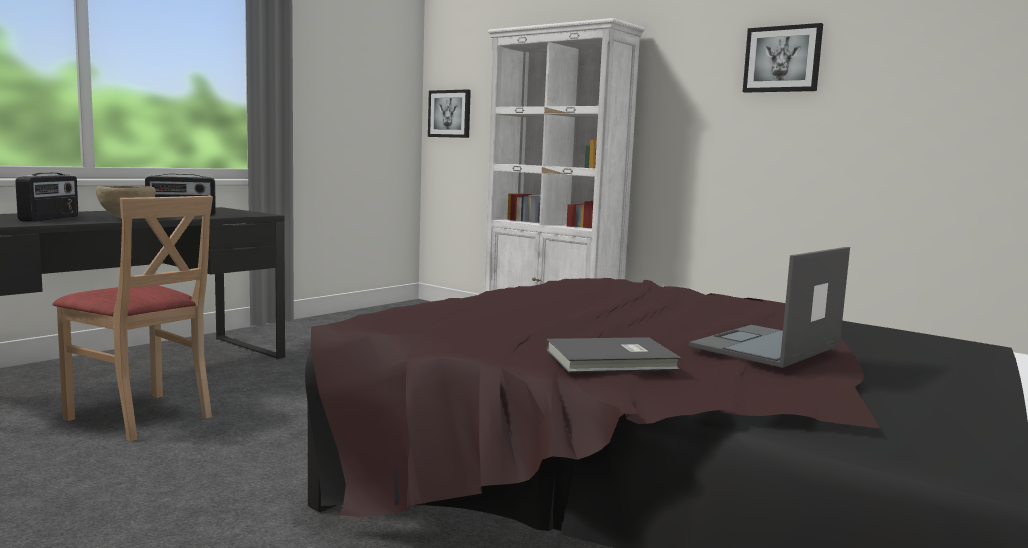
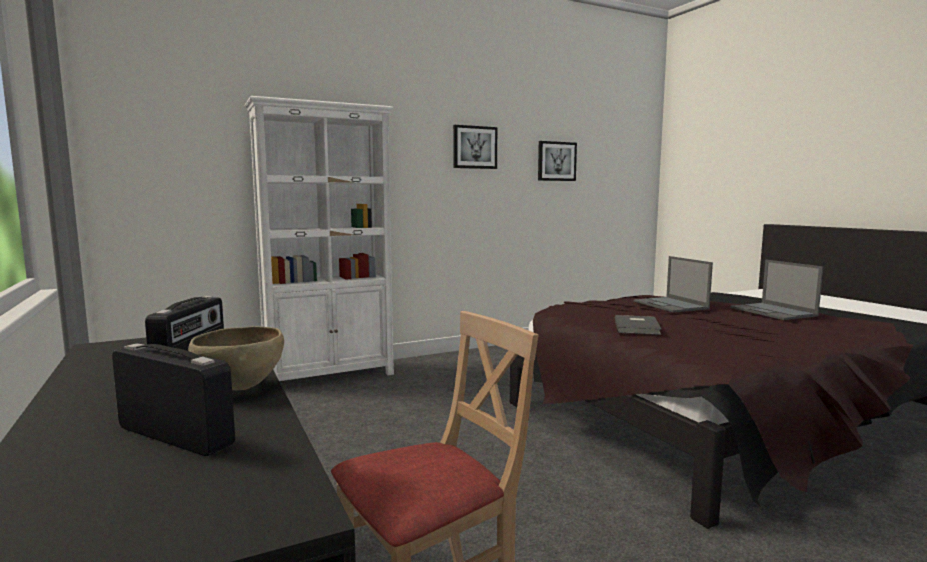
camera: 65 degrees left, 0 degrees up
(450, 114) = (136, 178): picture -> picture (556, 161)
(613, 360) = (828, 332): grey book -> grey book (638, 327)
(702, 307) = (671, 305): none -> laptop

